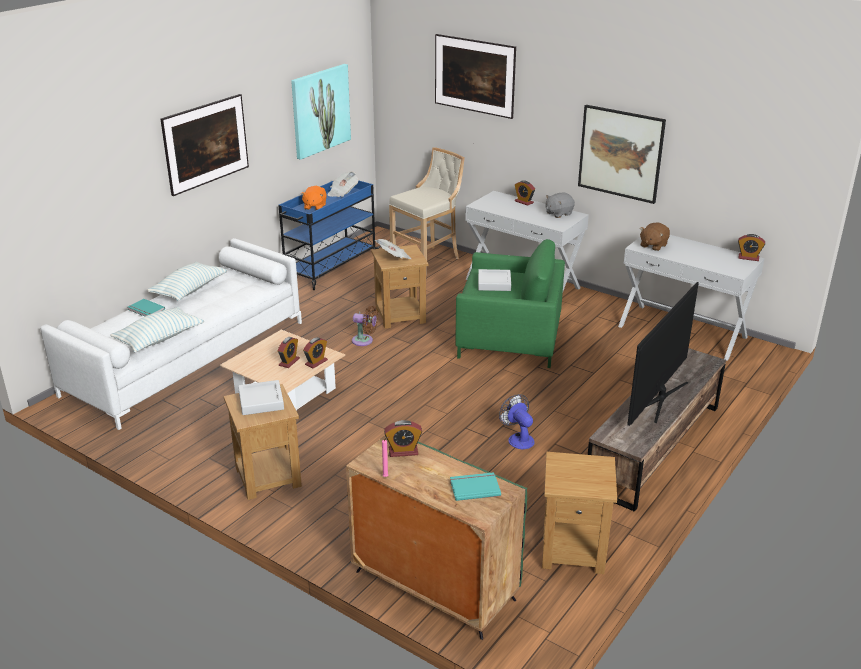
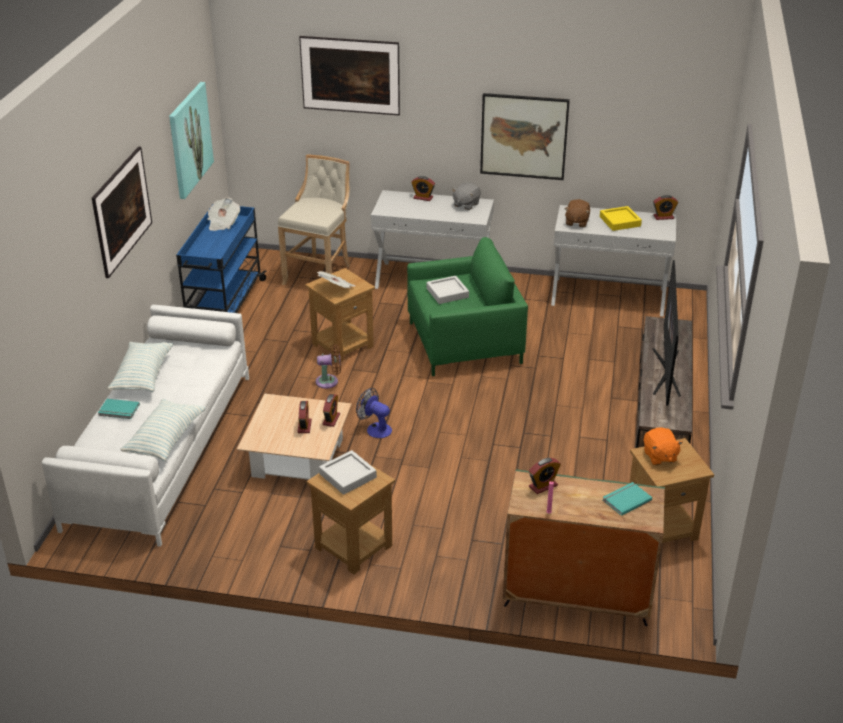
camera: 25 degrees left, 5 degrees up
(314, 207) = (209, 247): orange plush toy -> orange plush toy (659, 456)
(518, 438) = (545, 441): fan -> fan (375, 428)
(698, 253) = (620, 221): none -> yellow tray

